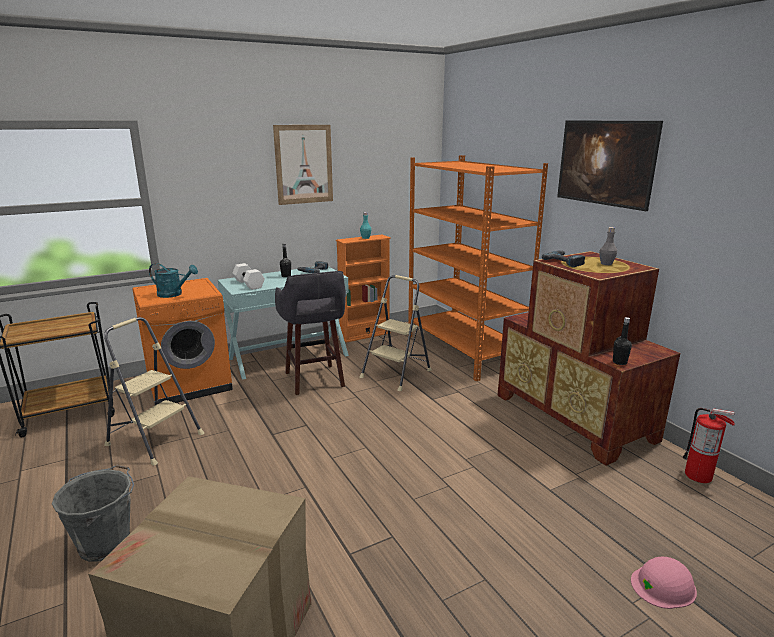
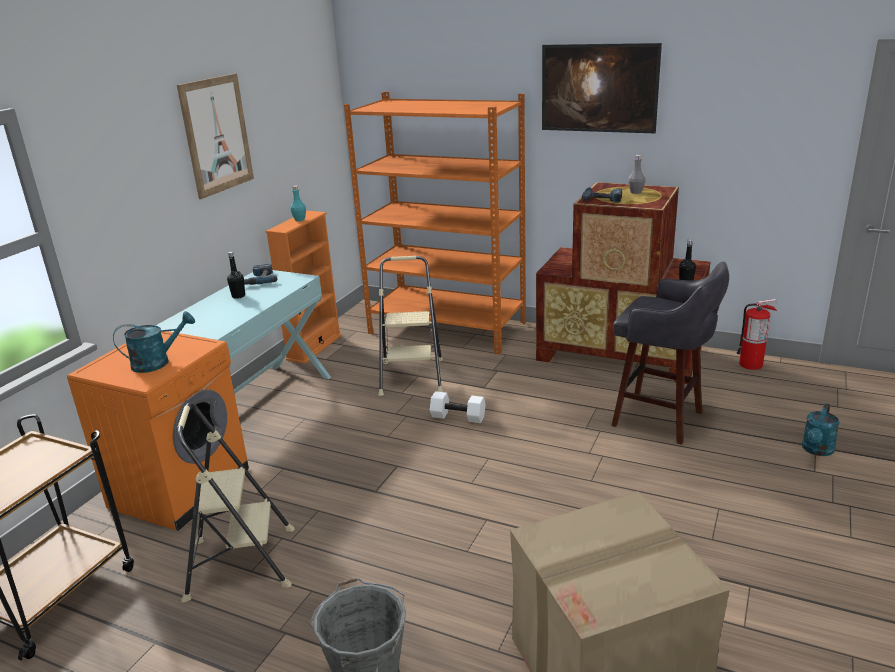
camera: 35 degrees left, 5 degrees up
(249, 284) = (212, 320): white dumbbell -> white dumbbell (458, 416)
(314, 381) = (335, 419): grey stool -> grey stool (661, 420)
(663, 585) = (817, 450): pink hard hat -> turquoise watering can

